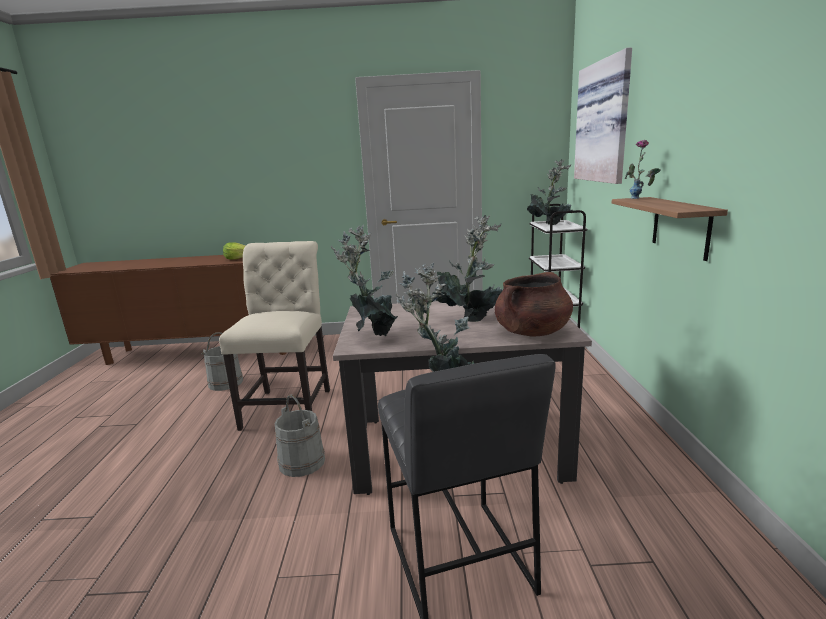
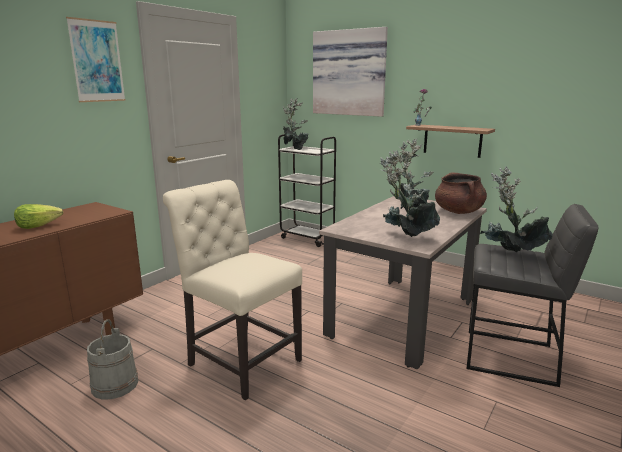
camera: 55 degrees left, 0 degrees up
(301, 462) = (347, 380): grey bucket -> none
(315, 135) = (97, 61): none -> picture

